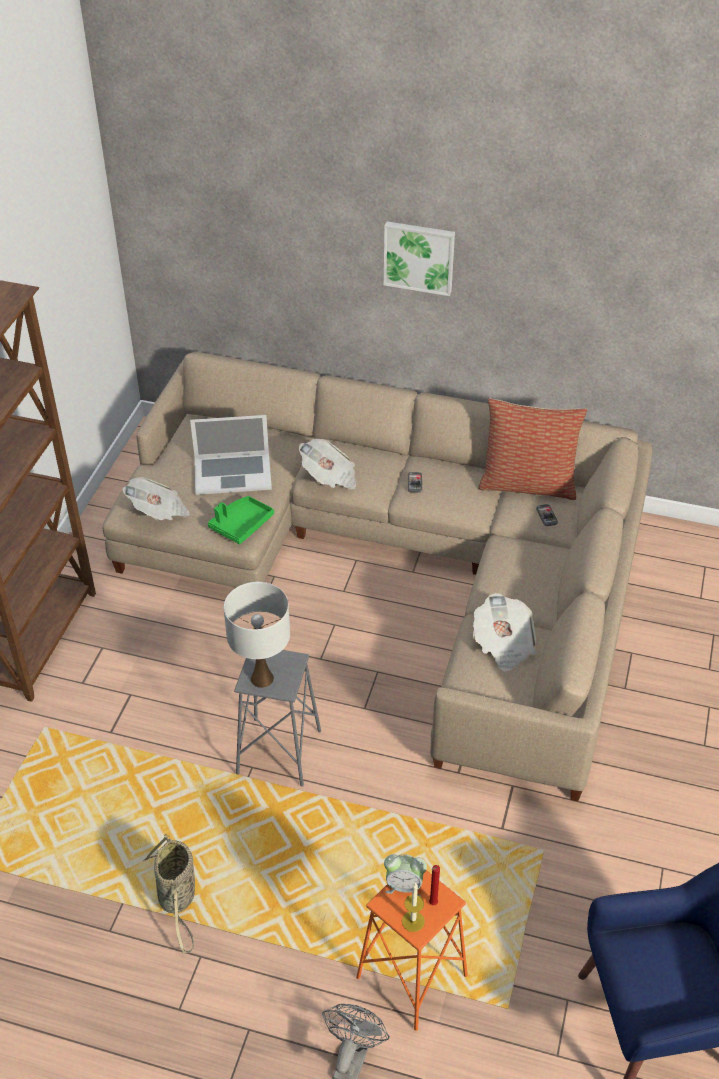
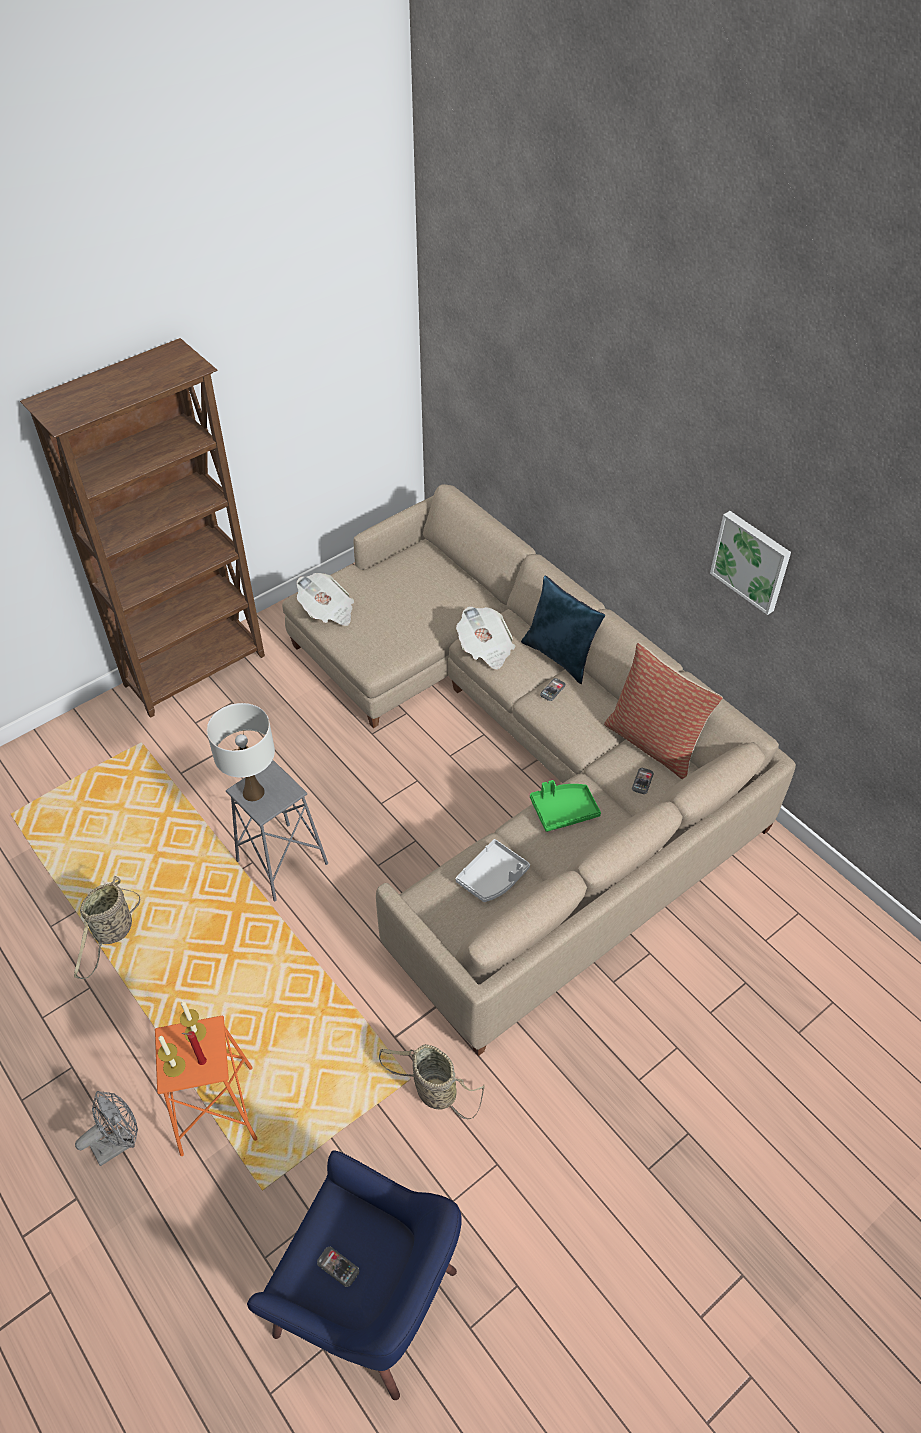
camera: 35 degrees right, 5 degrees up
(232, 473) = (411, 606): laptop -> none
(241, 525) = (379, 654): green tray -> green tray (563, 810)
(395, 455) = (560, 656): none -> blue pillow
(404, 886) = (195, 1032): alarm clock -> candle
(419, 256) = (632, 475): picture -> picture (752, 561)
(503, 644) = (493, 877): newspaper -> grey tray
(568, 847) = (433, 1090): none -> basket
(667, 982) = (338, 1267): none -> phone

